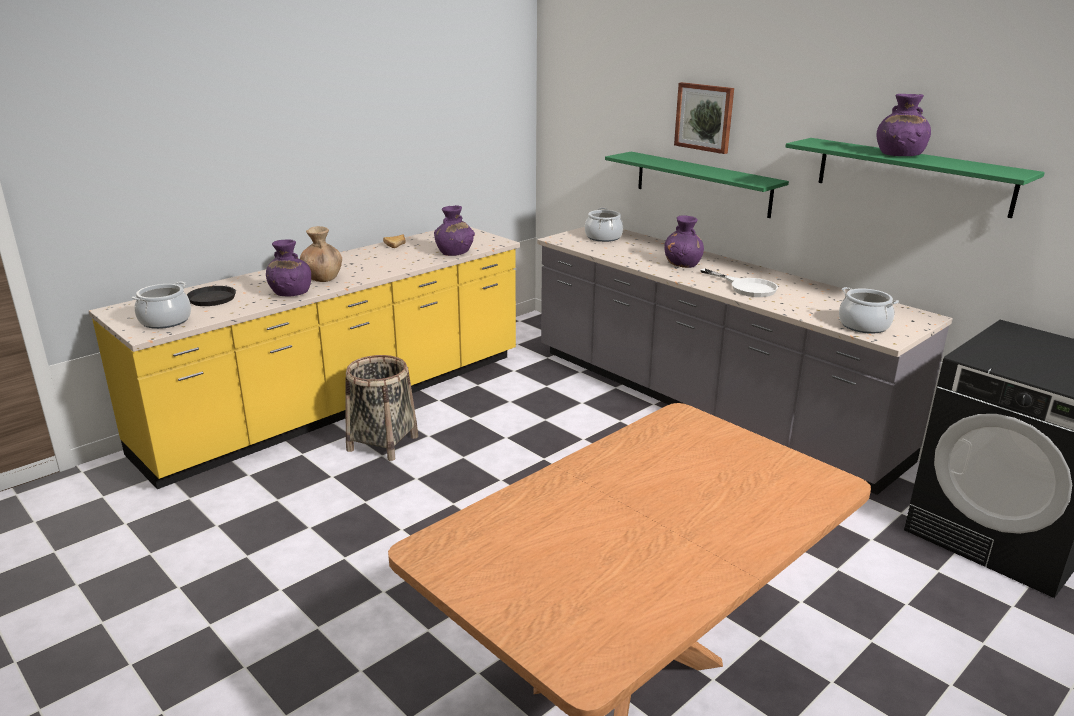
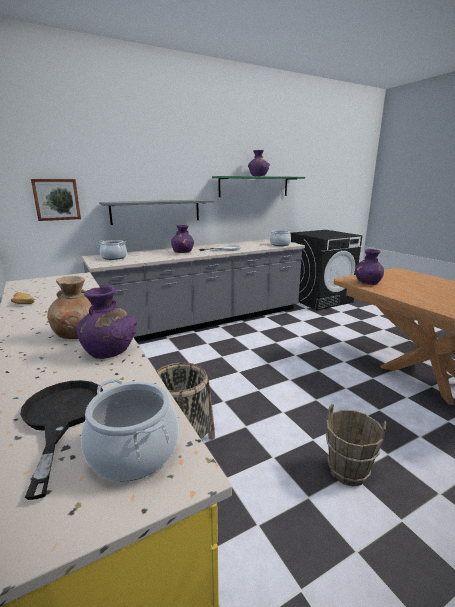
camera: 75 degrees left, 5 degrees down
(348, 555) = (347, 471): none -> brown bucket
(454, 253) = (84, 287): purple vase -> purple vase (368, 282)
(702, 183) = (156, 211): green shelf -> grey shelf
(704, 117) = (151, 173): picture -> picture (56, 199)

